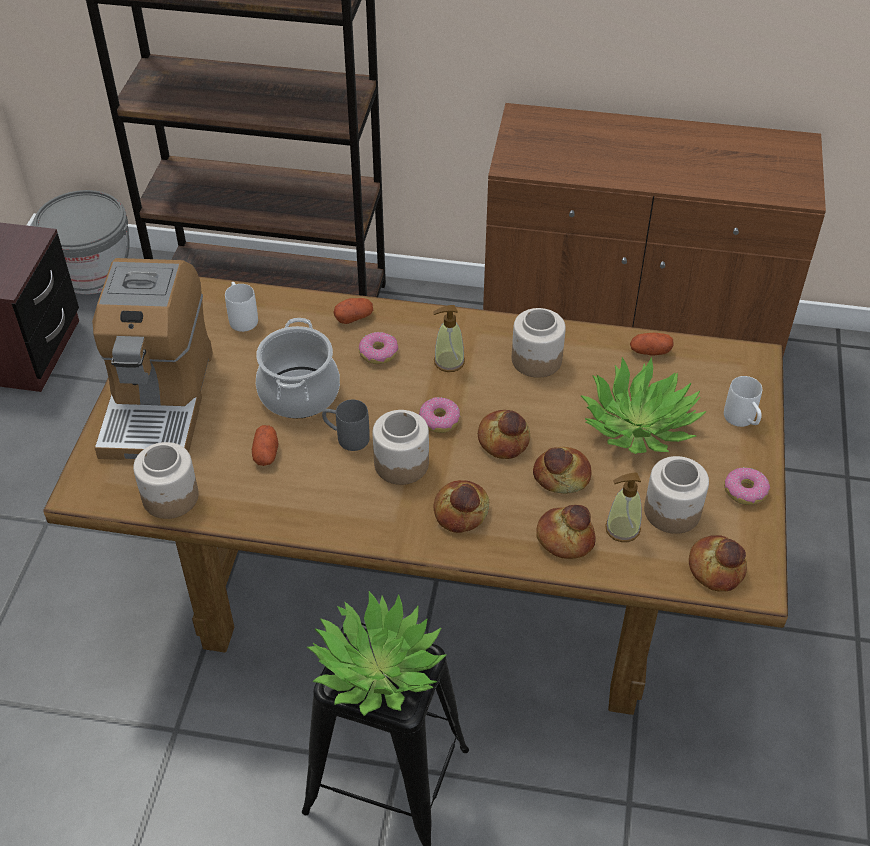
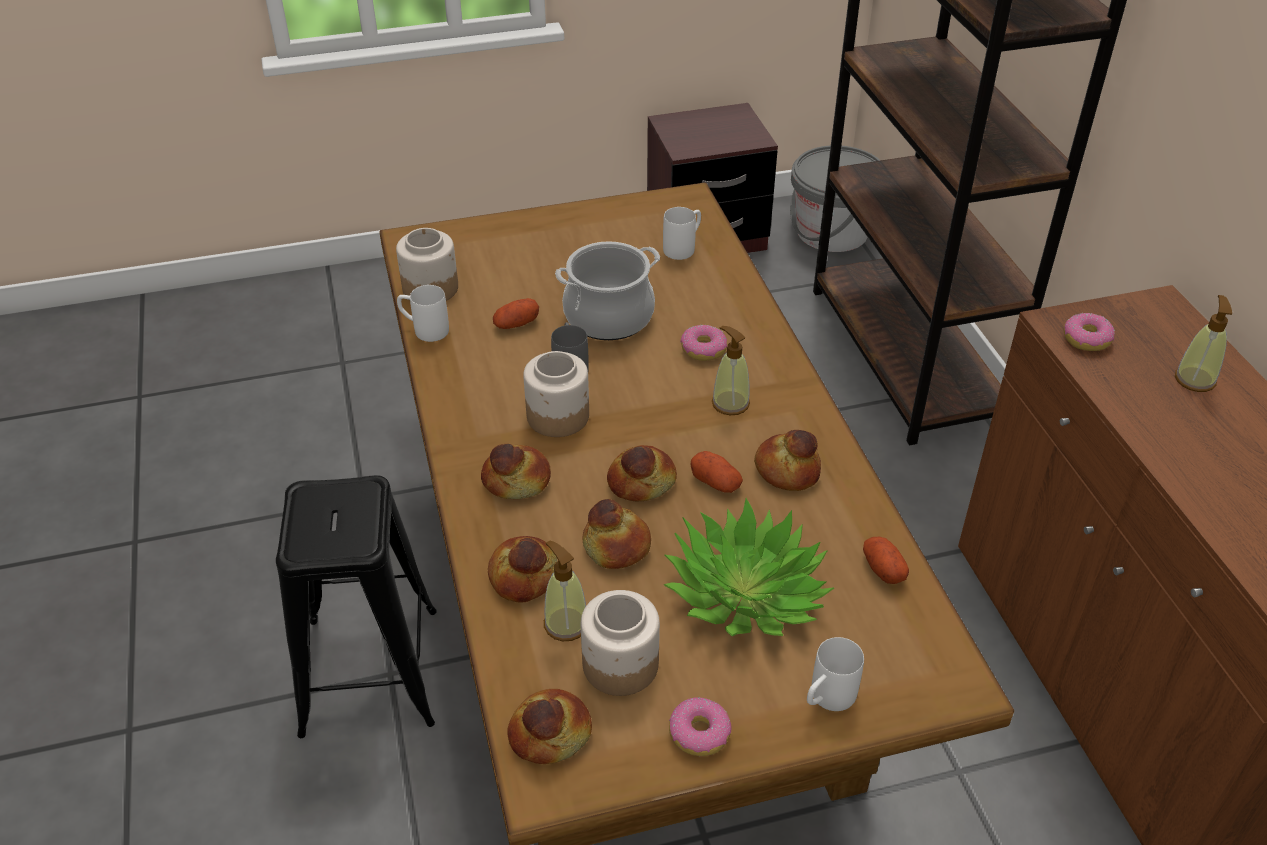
camera: 65 degrees right, 5 degrees down
(158, 401) = (540, 240): coffee machine -> none
(228, 518) = (424, 329): none -> white mug
(354, 317) = (742, 316): potato -> potato (715, 482)
(377, 668) = (336, 515): potted plant -> none
(439, 420) = (638, 423): donut -> donut (1086, 339)
(536, 359) = (787, 470): jar -> bread
(598, 138) = (1194, 379): none -> soap dispenser

